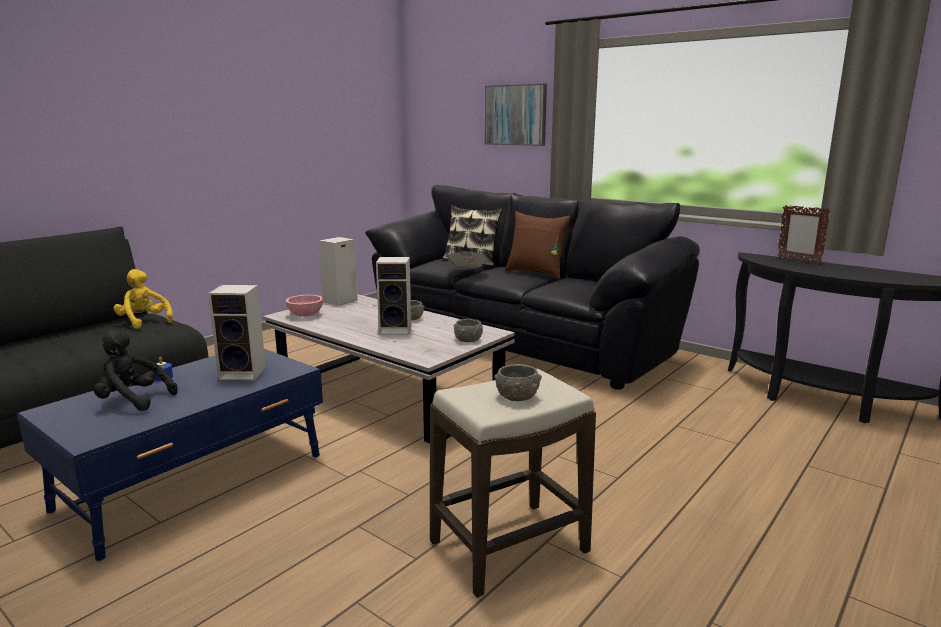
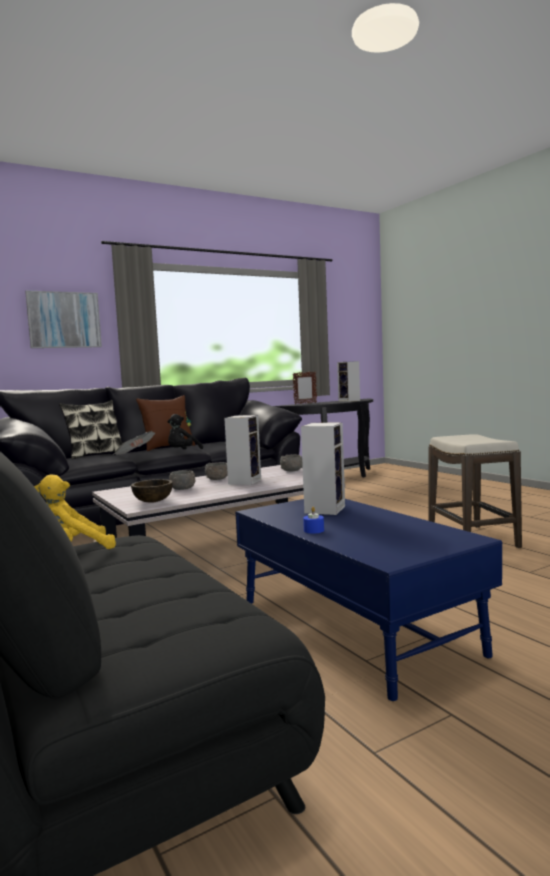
camera: 70 degrees left, 10 degrees down
(132, 401) = (376, 534): black plush toy -> black plush toy (182, 452)
(305, 315) = (153, 501): pink bowl -> brown bowl
(339, 301) = (119, 494): speaker -> speaker (350, 401)
(517, 396) = (476, 439): grey bowl -> grey bowl (183, 488)

